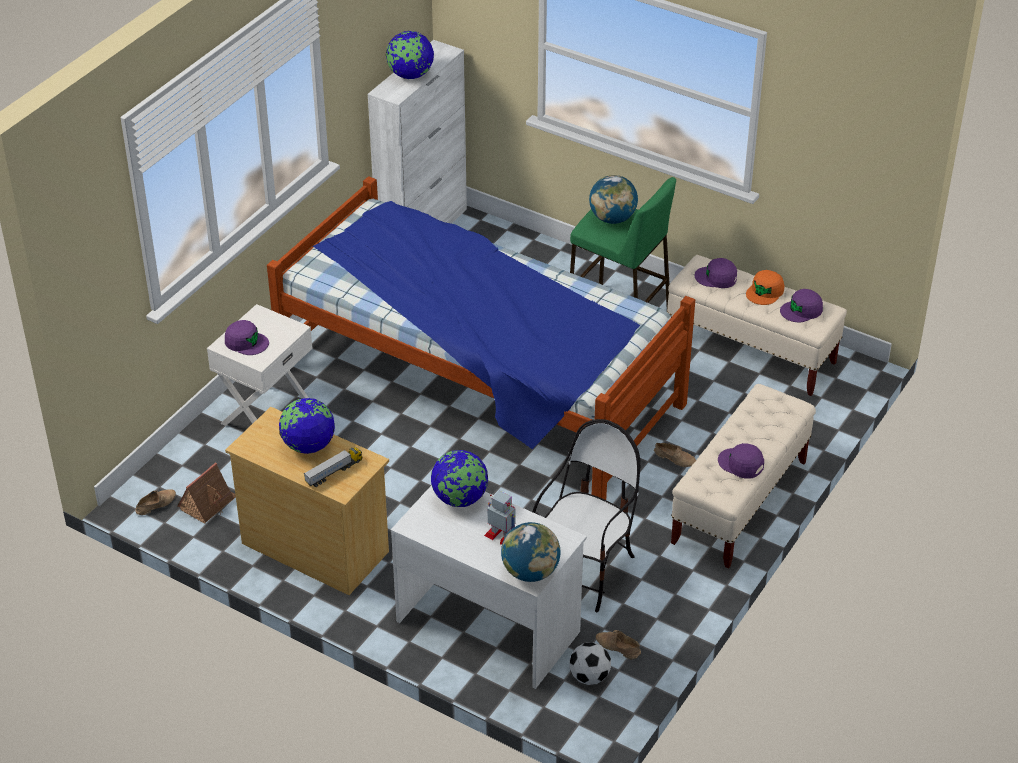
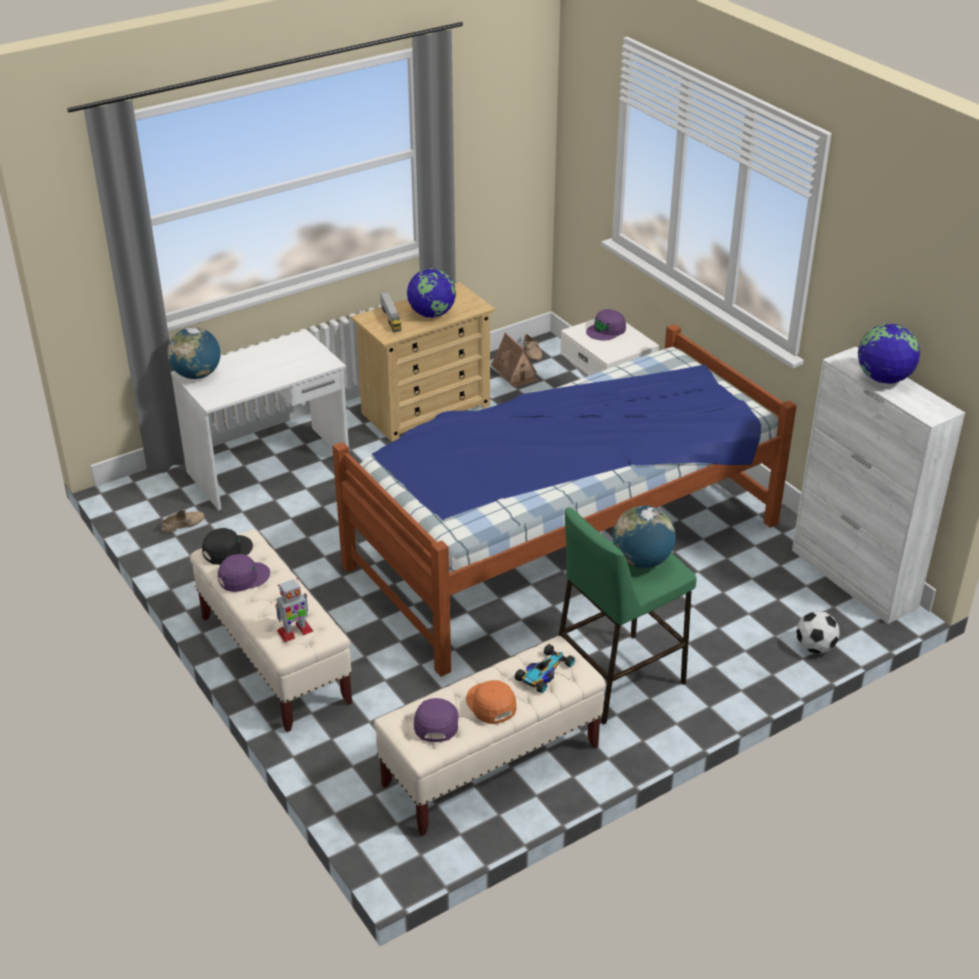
camera: 115 degrees right, 5 degrees down
(460, 499) = (307, 365): globe -> none
(501, 536) = (247, 372): toy robot -> toy robot (294, 631)
(585, 571) = (278, 534): chair -> none
(589, 677) = (170, 500): football -> football (815, 647)
(675, 458) = (369, 639): beige shoe -> none
(716, 277) = (543, 673): purple cap -> toy car
(717, 489) = (227, 550): none -> black cap

